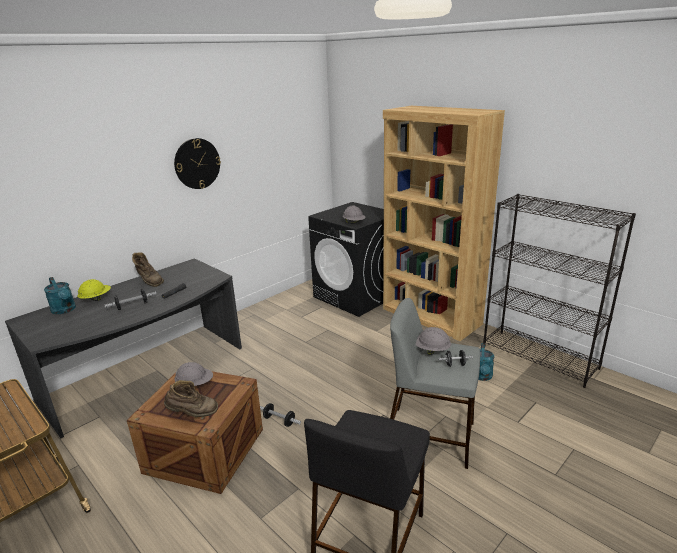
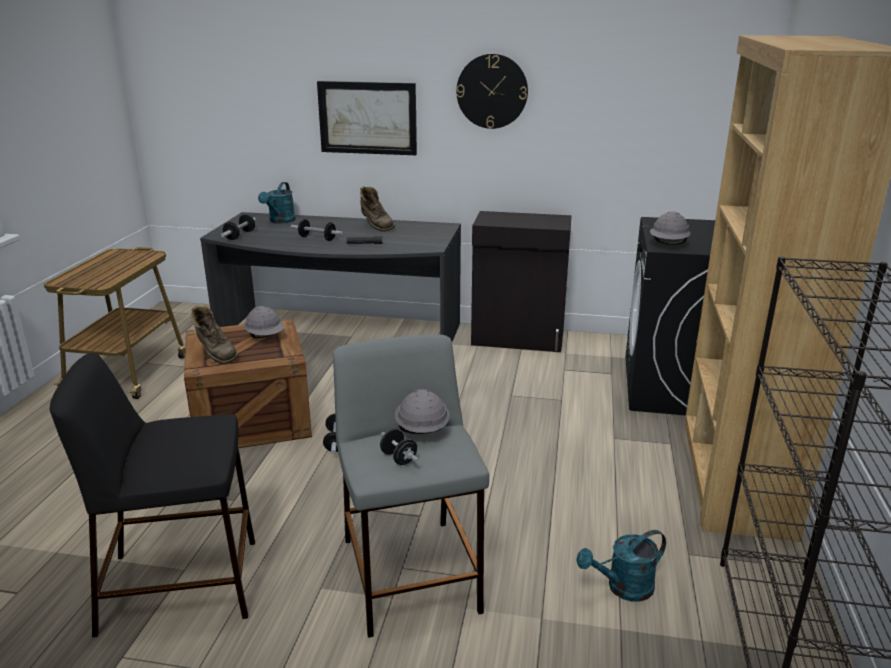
camera: 55 degrees right, 0 degrees up
(63, 333) = (240, 235): none -> dumbbell
(96, 299) = (314, 222): yellow hard hat -> none
(111, 203) = (367, 118): none -> picture
(149, 282) = (376, 226): brown boot -> brown boot turned 45 degrees counterclockwise
(252, 316) = (518, 339): none -> black cabinet

